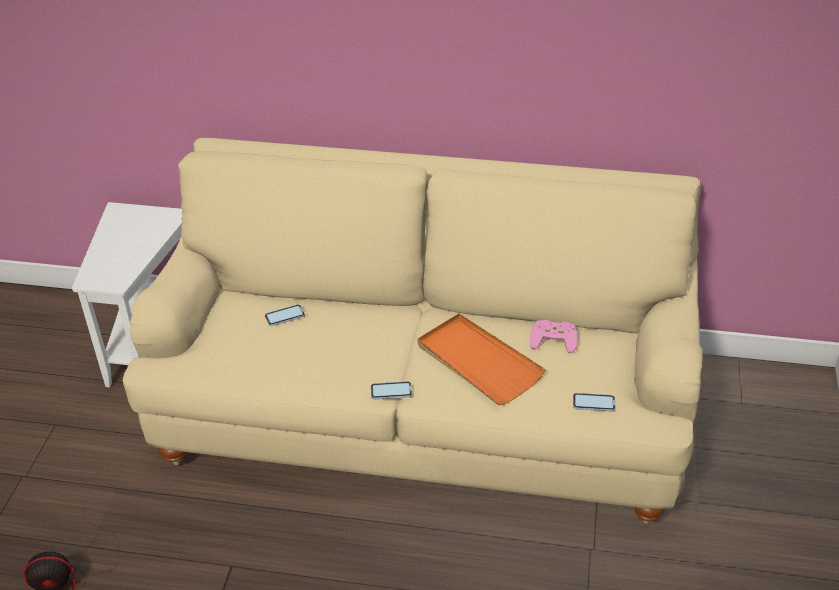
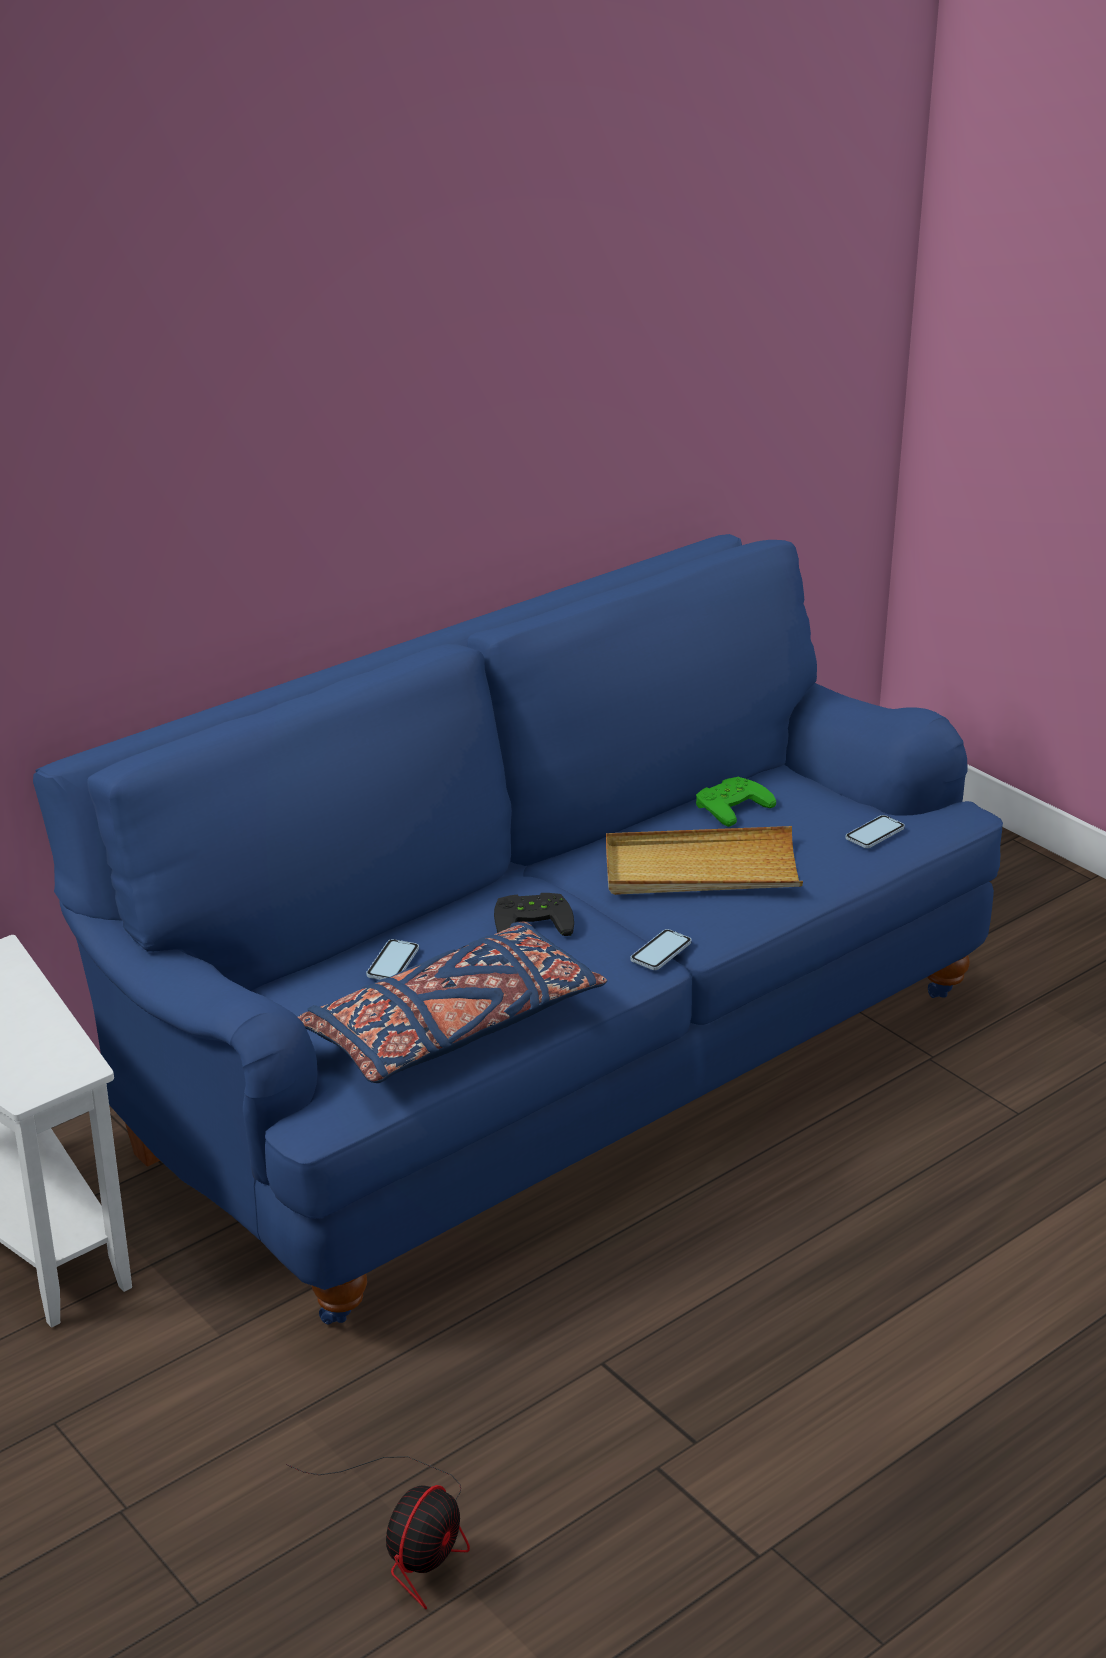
camera: 50 degrees left, 10 degrees down
(252, 364) = (453, 1028): none -> blue pillow
(368, 335) = (532, 920): none -> black game controller
(422, 414) = (551, 1063): beige sofa -> blue sofa
(478, 362) = (701, 869): orange tray -> beige tray
(554, 337) = (730, 804): pink game controller -> green game controller

